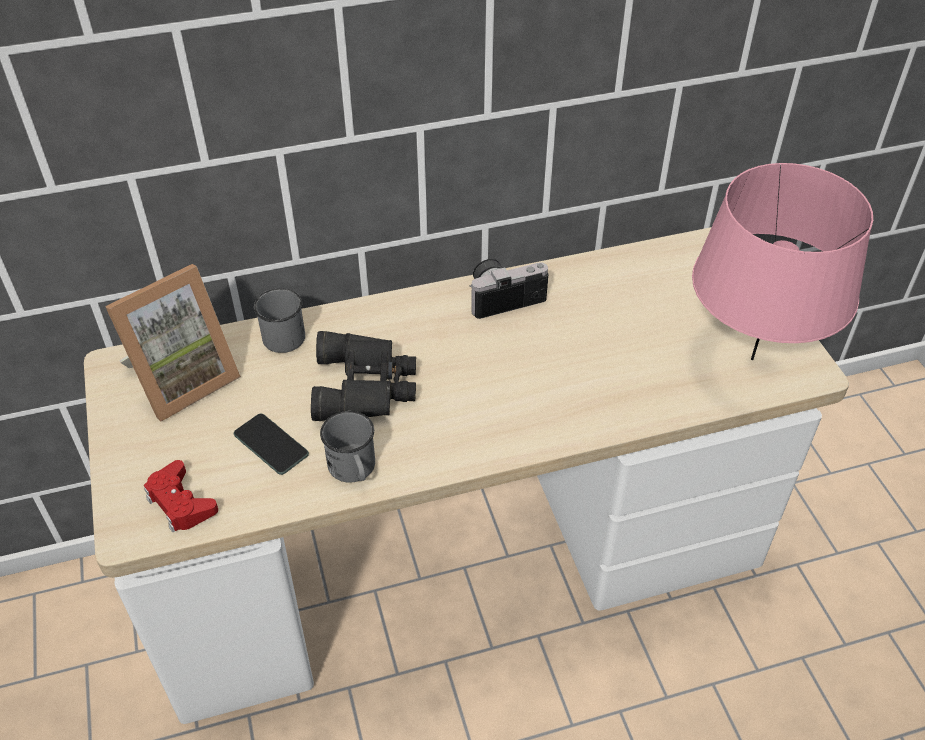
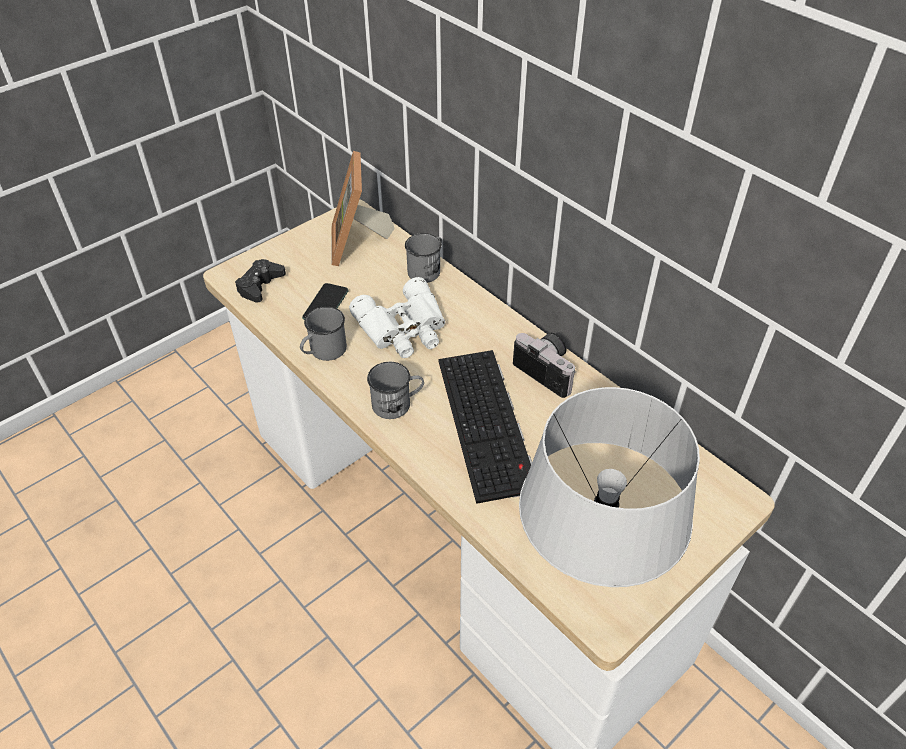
camera: 65 degrees right, 0 degrees up
(180, 503) = (260, 285): red game controller -> black game controller
(182, 379) = (358, 244): picture frame -> picture frame turned 60 degrees clockwise
(366, 385) = (404, 329): black binoculars -> white binoculars
(480, 428) = (397, 403): none -> grey mug
(550, 366) = (488, 424): none -> keyboard
(752, 359) = (591, 567): pink table lamp -> grey table lamp

